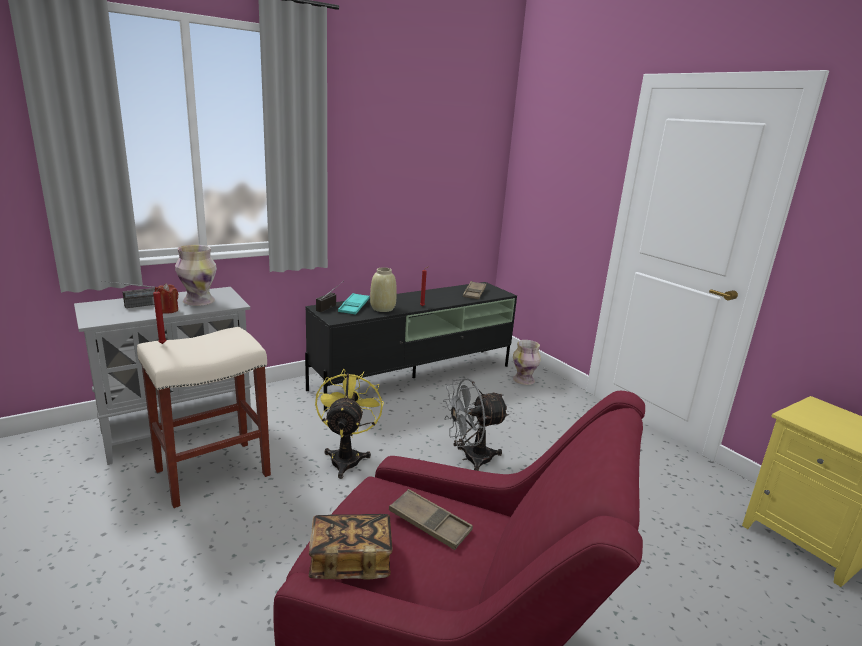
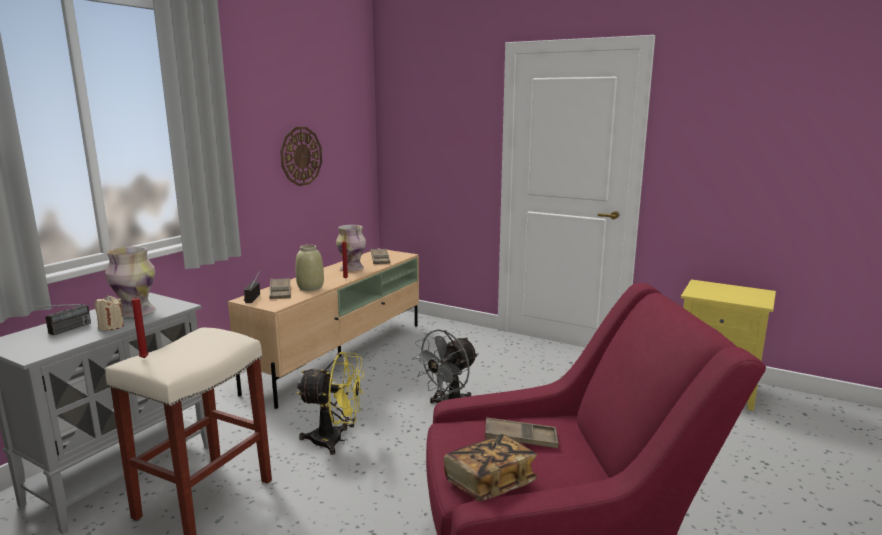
camera: 25 degrees left, 5 degrees down
(168, 310) = (111, 326): red candle -> beige candle
(347, 457) = (335, 440): yellow fan -> yellow fan turned 120 degrees clockwise
(354, 307) = (280, 292): turquoise tray -> brown tray
(412, 181) = (301, 156): none -> wall clock
(415, 377) = (341, 355): black tv stand -> beige tv stand
(524, 380) = (441, 334): vase -> vase (352, 268)

